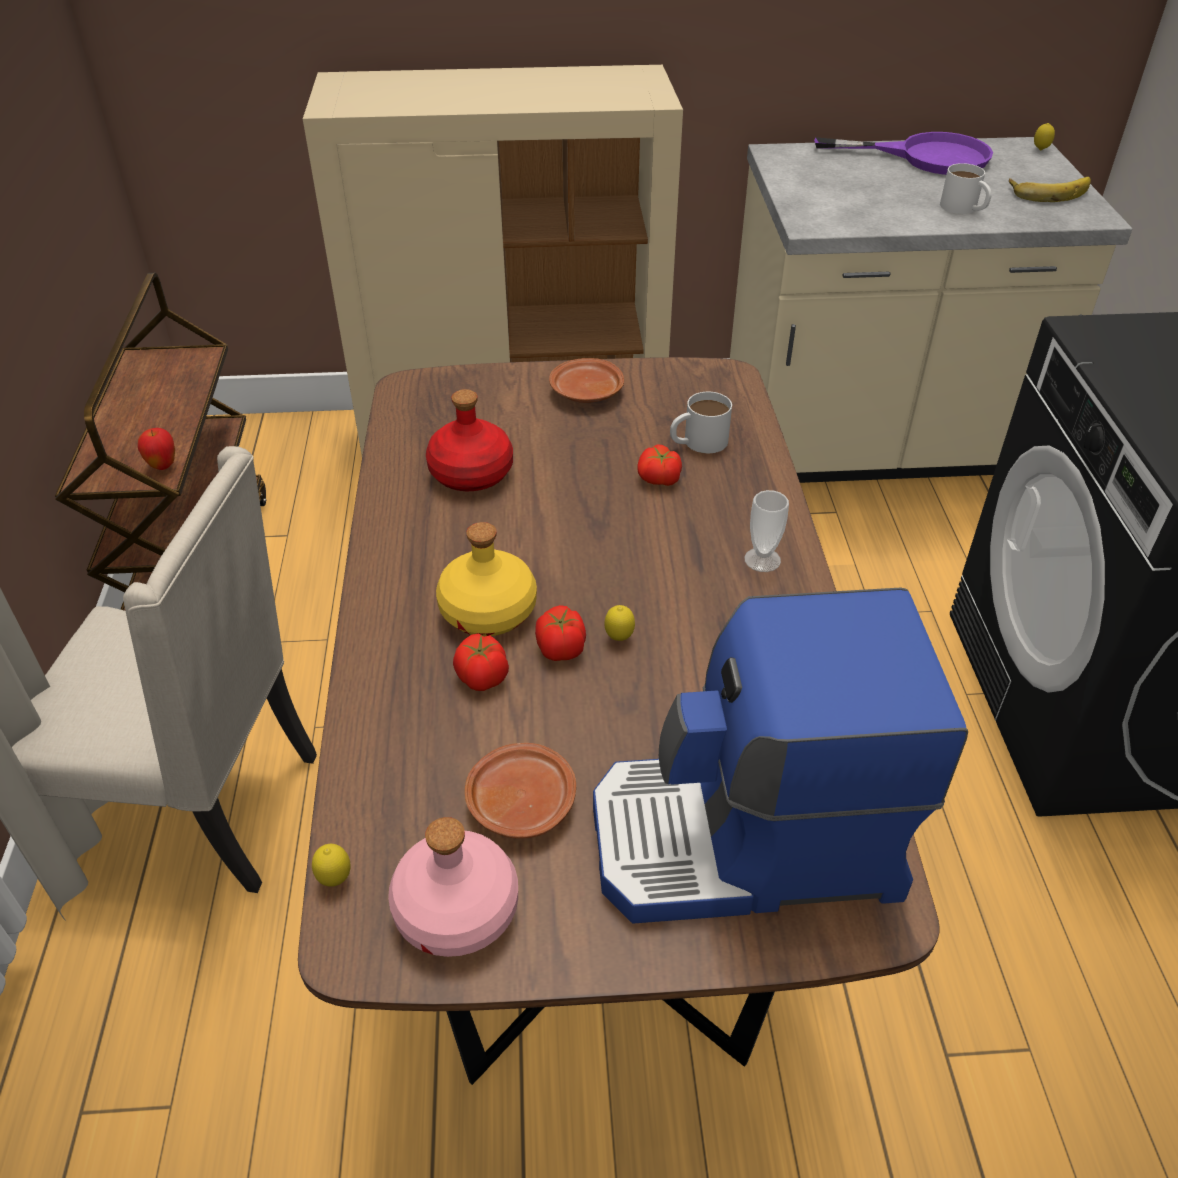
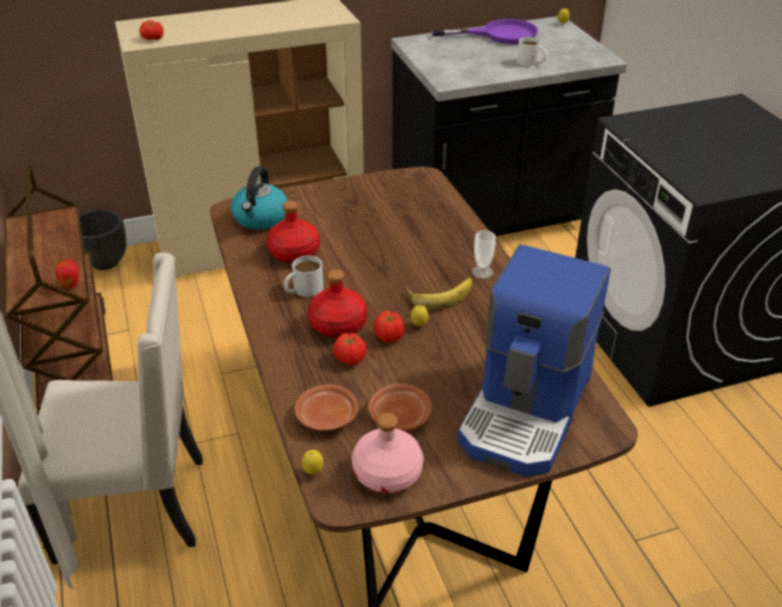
camera: 15 degrees left, 5 degrees down
(293, 429) = (105, 262): none -> black planter
(445, 408) = (260, 218): none -> kettle
(487, 611) = (338, 325): yellow bottle -> red bottle
(586, 392) = (344, 197): brown plate -> brown plate (327, 416)
(659, 478) = (407, 238): tomato -> tomato (153, 38)
(697, 442) = (421, 215): white mug -> white mug (303, 290)
(747, 843) = (527, 411): coffee machine -> coffee machine turned 45 degrees counterclockwise
(871, 446) = (492, 215): beige counter -> black counter
(1048, 191) = (575, 47): banana -> banana (440, 294)

